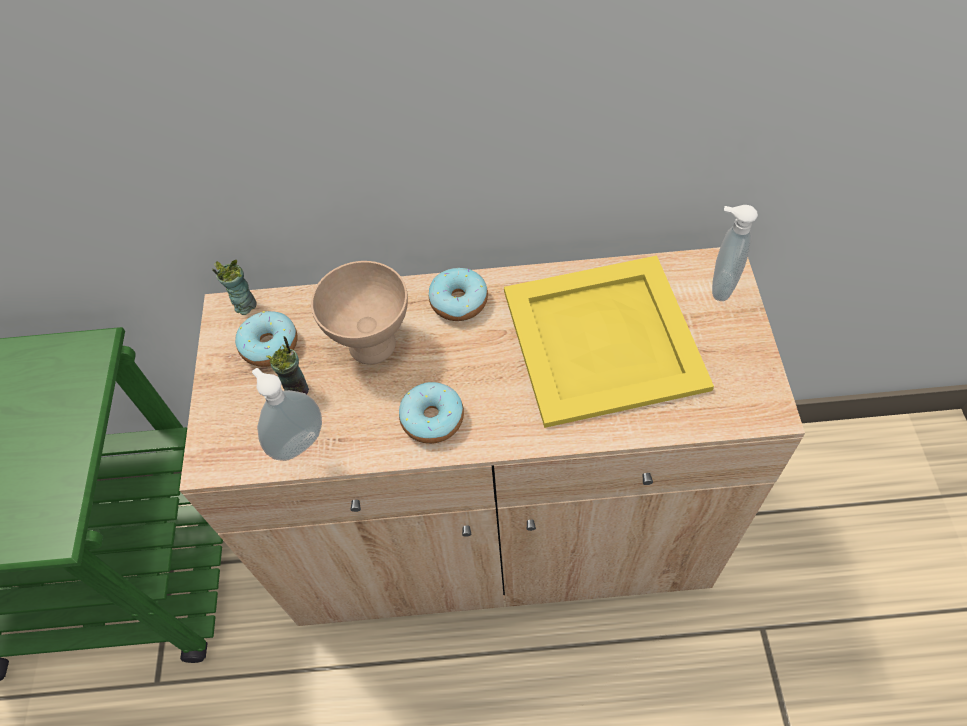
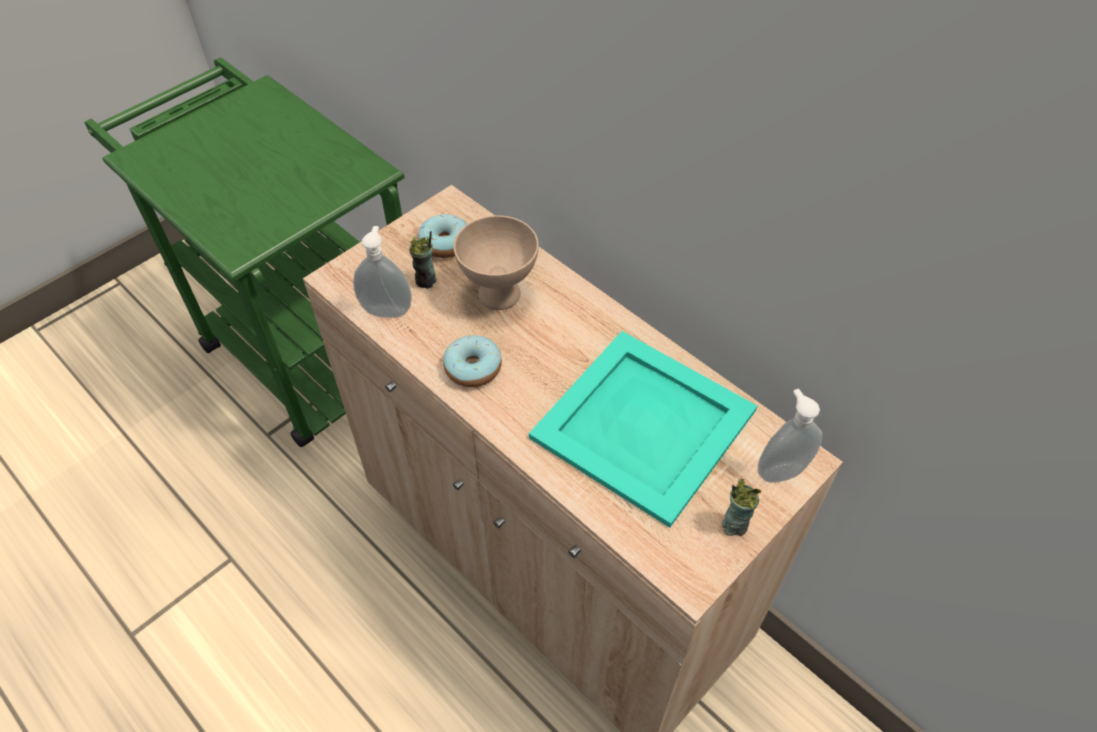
camera: 45 degrees right, 5 degrees down
(244, 305) = (463, 209): cup -> cup (734, 524)
(459, 301) = (584, 316): donut -> none
(605, 340) = (644, 426): yellow tray -> turquoise tray

